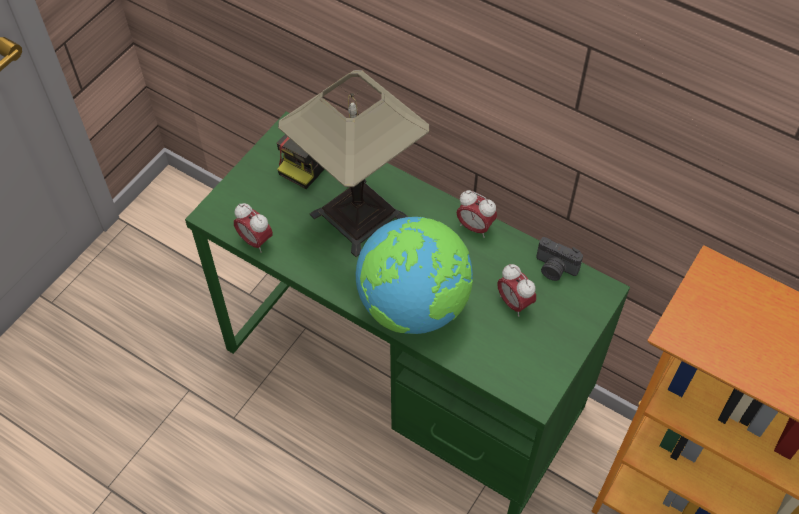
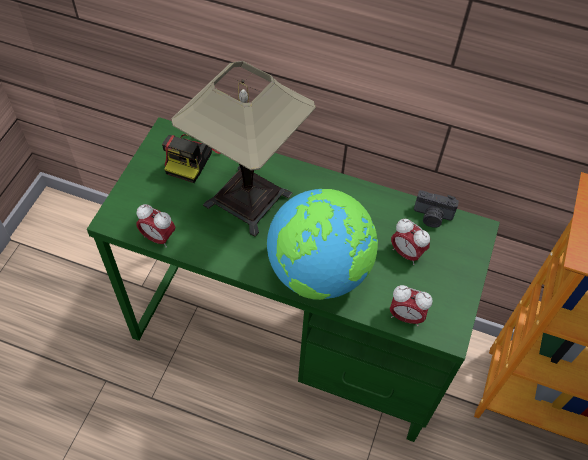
camera: 15 degrees left, 0 degrees up
(475, 227) = (353, 192): alarm clock -> alarm clock (405, 316)

